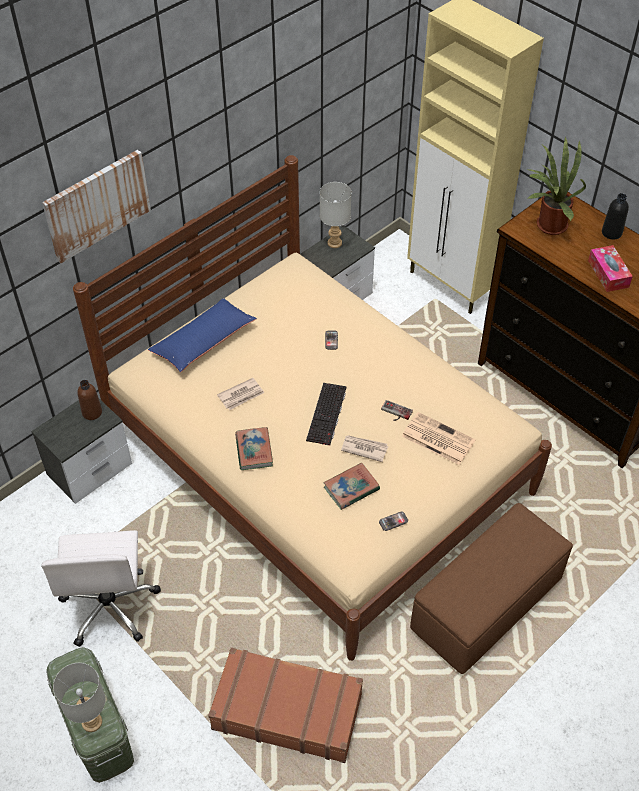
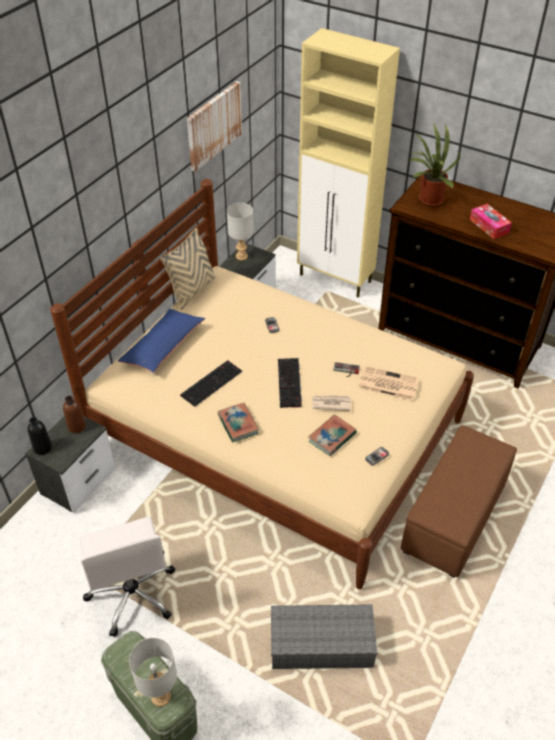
camera: 15 degrees left, 5 degrees down
(97, 205) = (62, 229): picture -> picture (213, 125)
(241, 395) = (211, 382): newspaper -> keyboard
(257, 280) = (192, 291): none -> beige pillow
(287, 710) = (320, 645): brown suitcase -> grey storage box
(611, 233) = (478, 197): black bottle -> black bottle (42, 448)

